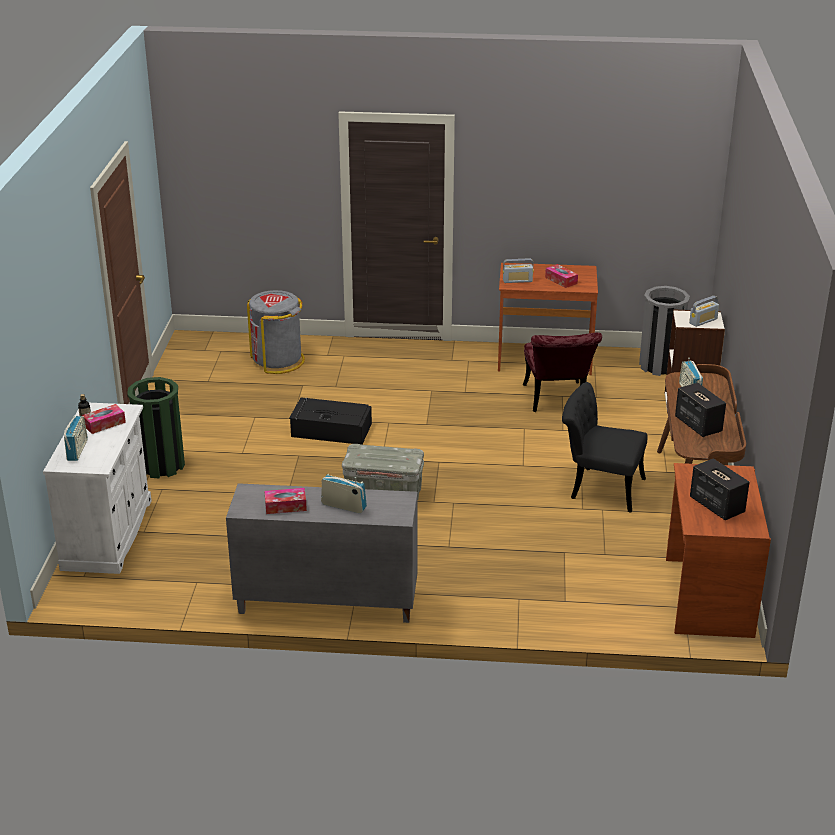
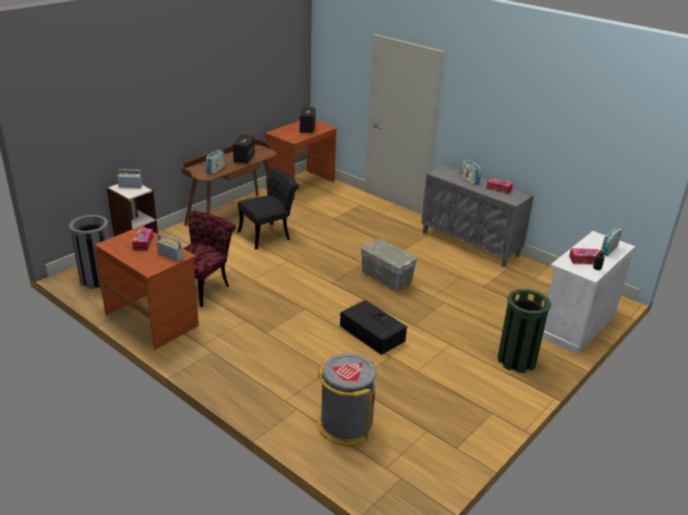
camera: 145 degrees left, 0 degrees up
(599, 487) = (269, 234): black chair -> black chair turned 90 degrees counterclockwise

